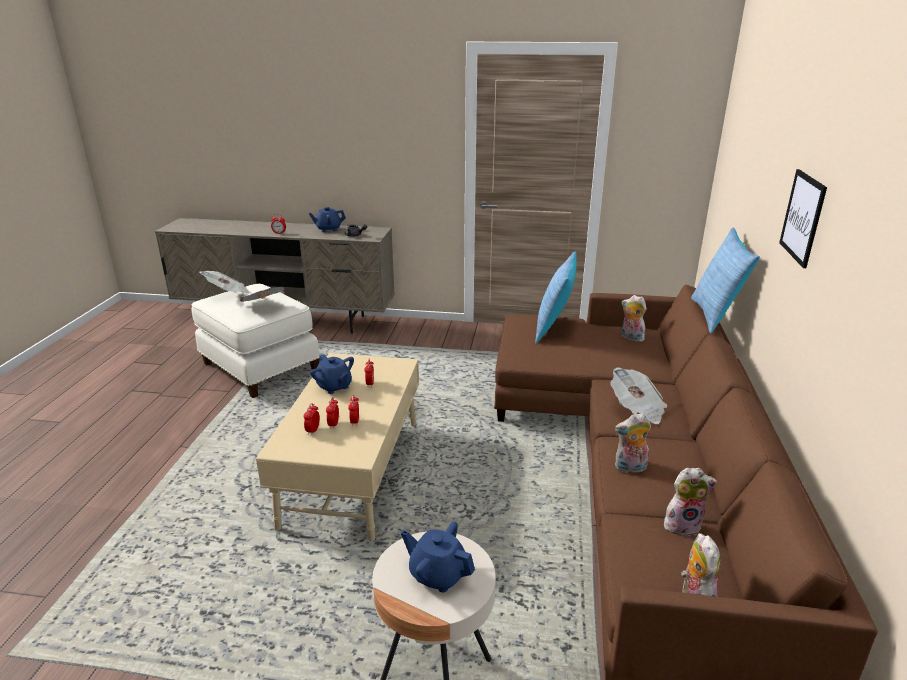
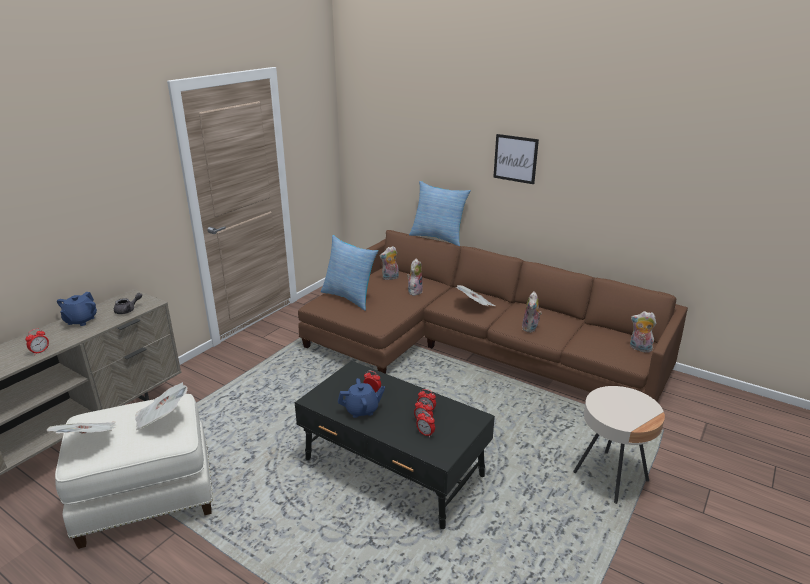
camera: 65 degrees left, 0 degrees up
(353, 472) = (394, 467): beige coffee table -> black coffee table
(437, 574) = (625, 406): blue teapot -> none
(682, 525) = (584, 332): plush toy -> plush toy (414, 291)

